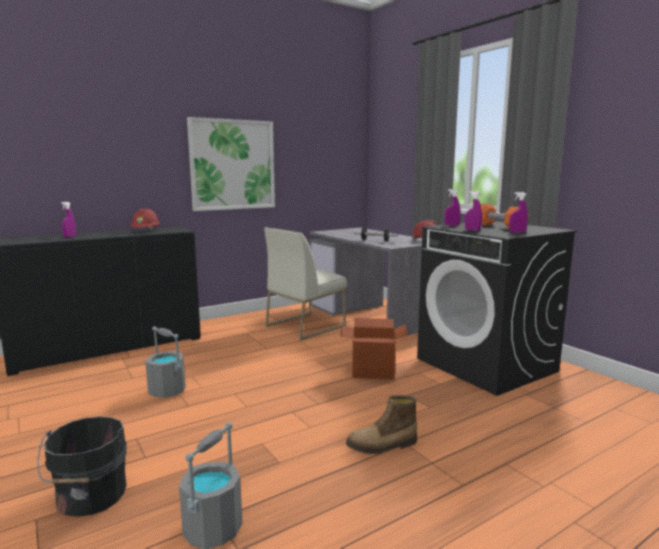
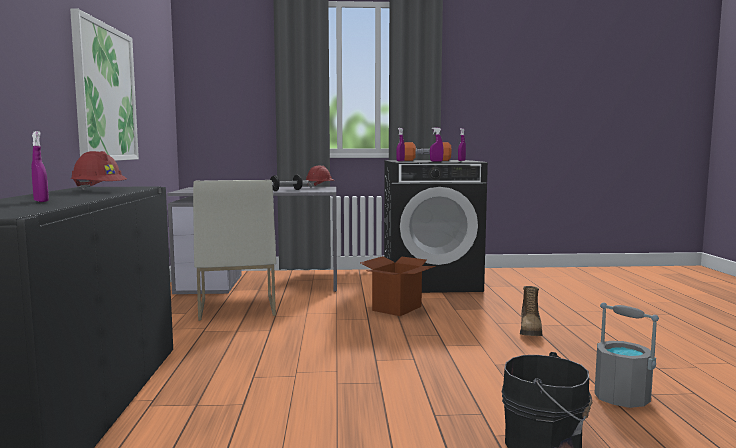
camera: 60 degrees left, 5 degrees down
(167, 391) = (322, 388): grey bucket -> none

